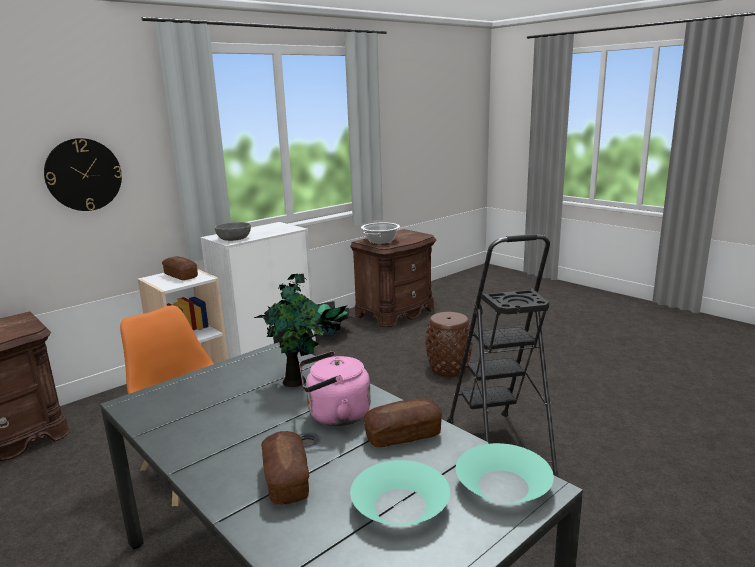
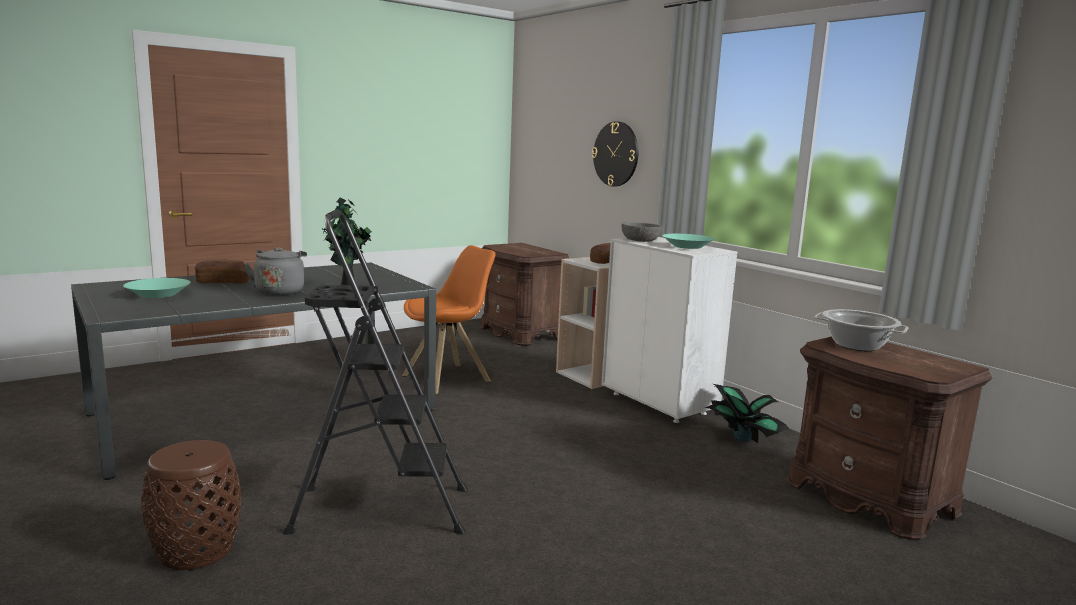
camera: 95 degrees right, 5 degrees down
(335, 415) = (280, 291): pink kettle -> grey kettle
(403, 435) = (227, 300): bread -> none
(448, 369) = (617, 511): brown stool -> brown stool (196, 551)
(503, 485) = (130, 310): turquoise bowl -> turquoise bowl (687, 246)

